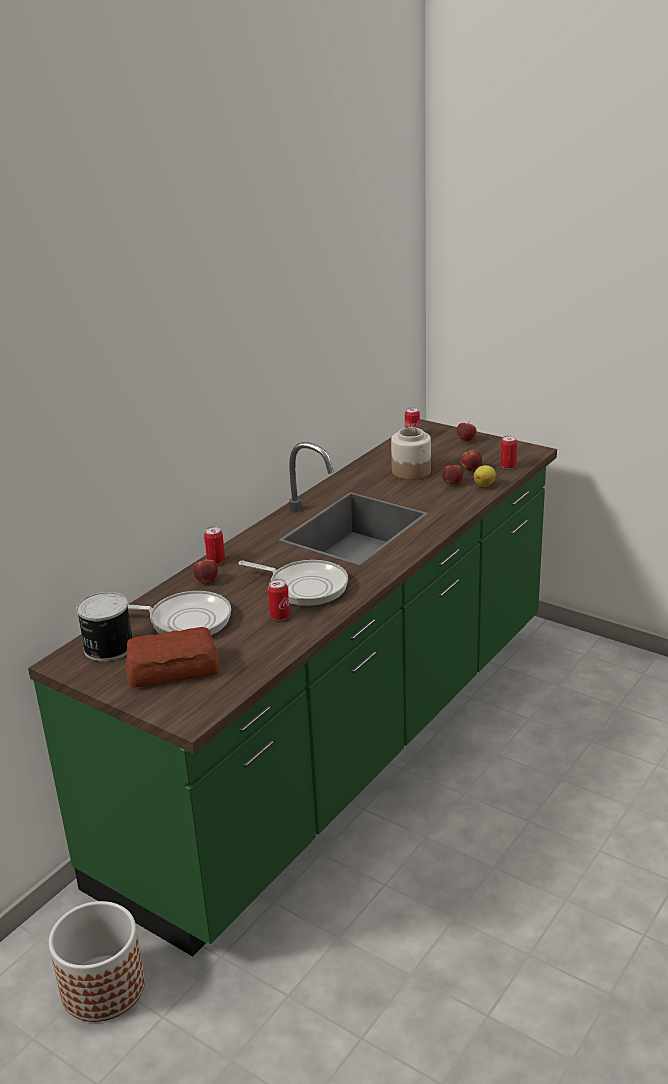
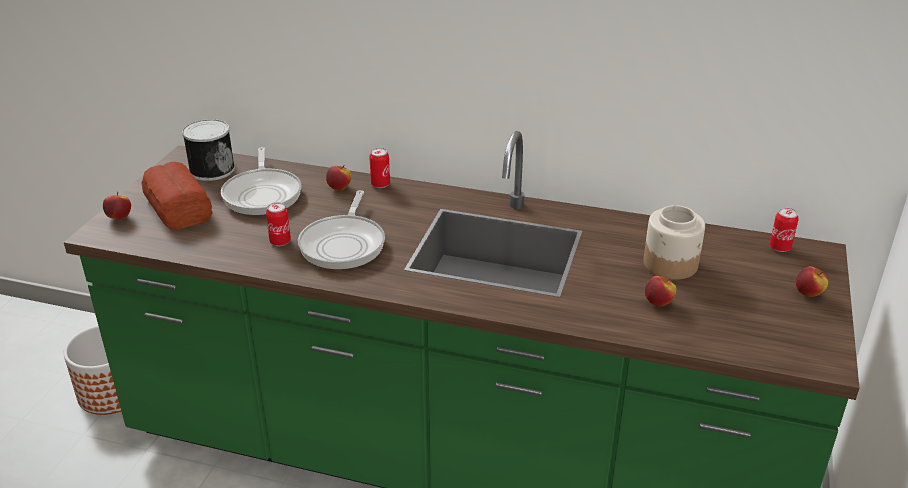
camera: 70 degrees right, 5 degrees up
(471, 469) = (715, 312): apple -> apple (119, 217)
(485, 485) = (673, 331): lemon -> none
(508, 466) = (751, 345): can -> none

